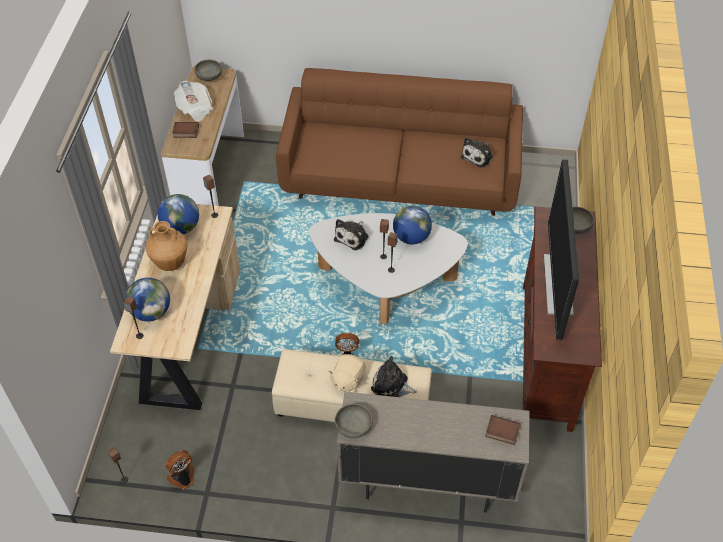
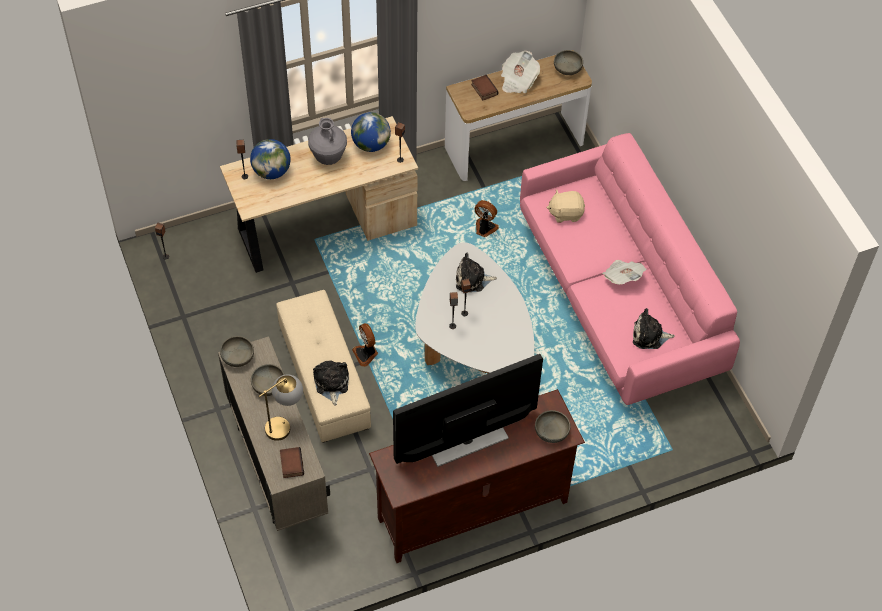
camera: 60 degrees right, 5 degrees up
(171, 263) = (328, 158): brown vase -> grey vase
(183, 478) = (187, 294): fan -> fan (485, 229)
(347, 380) = (317, 349): beige plush toy -> beige plush toy (565, 213)
(400, 179) = (617, 298): brown sofa -> pink sofa
(402, 414) = (268, 385): none -> grey bowl
(411, 237) = (502, 325): globe -> none
(413, 148) = (622, 277): none -> newspaper
(454, 418) = (285, 424): none -> table lamp

